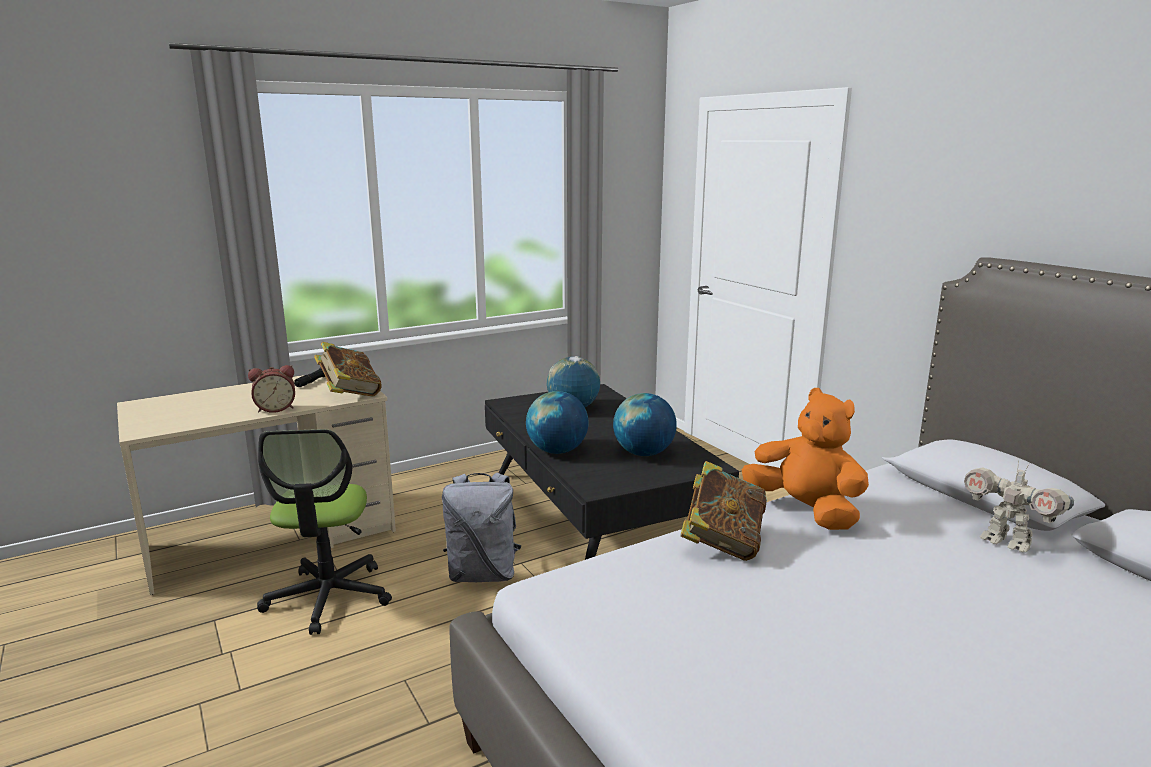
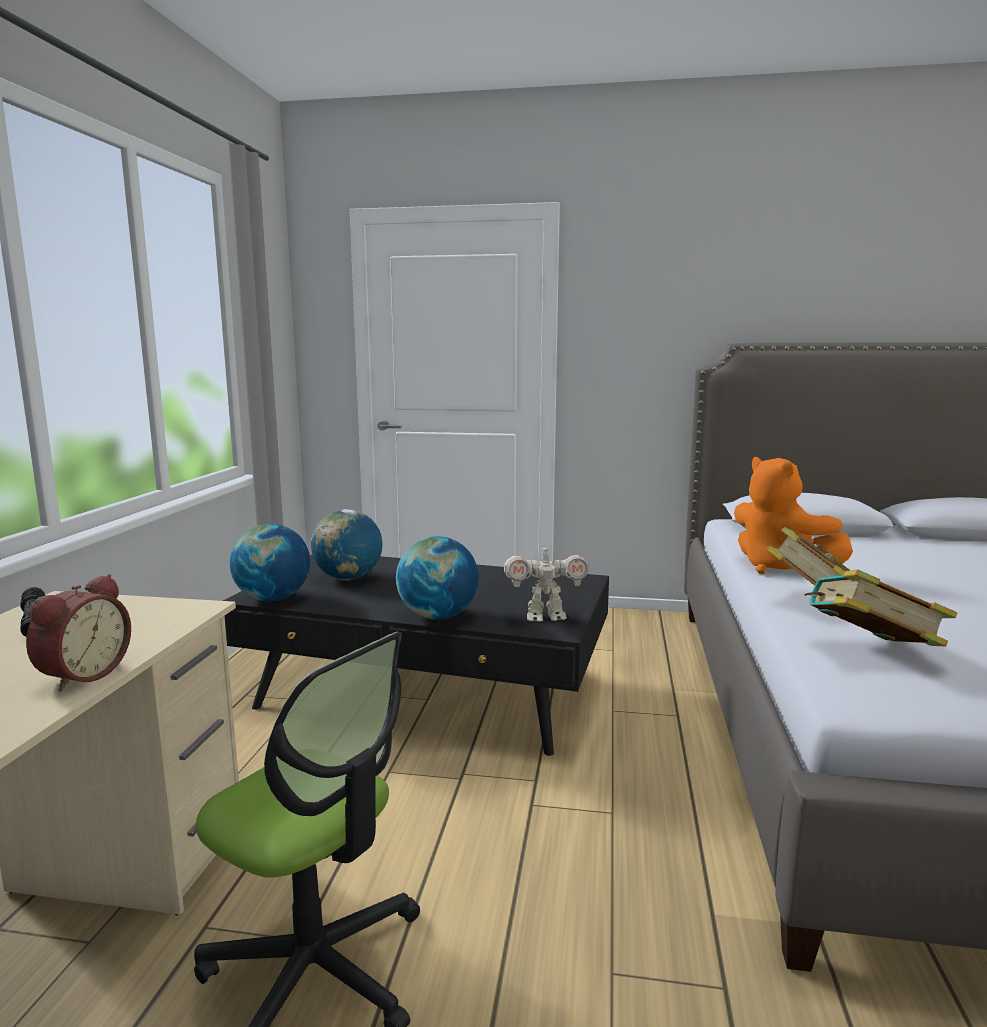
camera: 50 degrees left, 5 degrees down
(350, 394) = (164, 616): book -> book (869, 651)
(483, 574) = (450, 808): grey backpack -> none
(643, 453) = (514, 590): globe -> globe (273, 599)
(805, 511) = (779, 567): orange plush toy -> orange plush toy turned 120 degrees counterclockwise
(1006, 542) = (882, 545): toy robot -> toy robot (545, 617)

